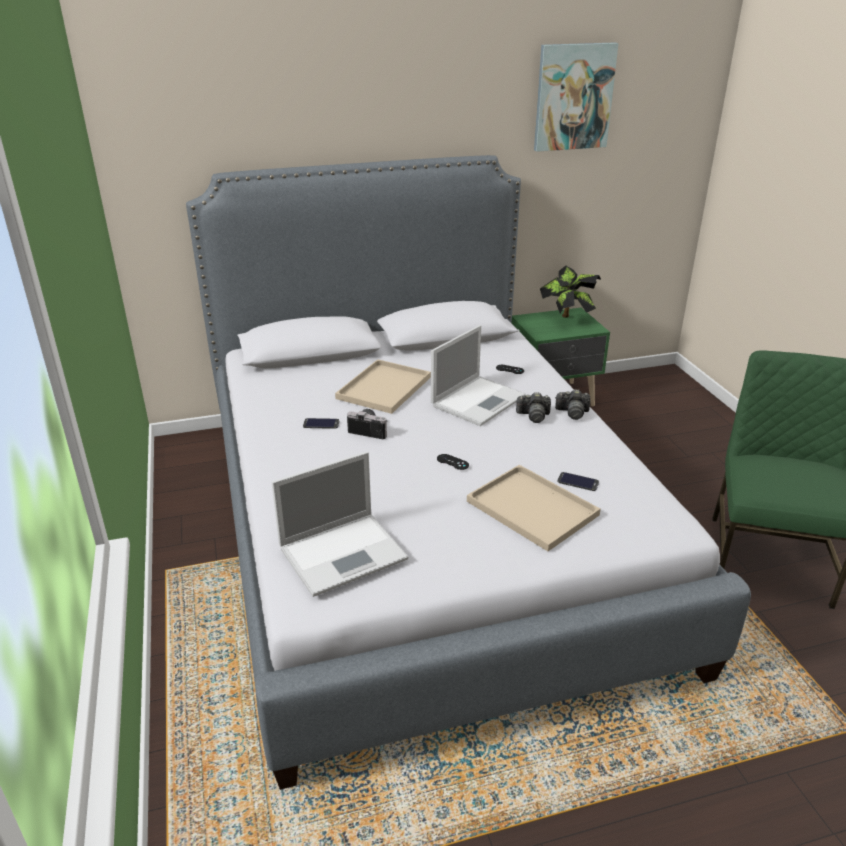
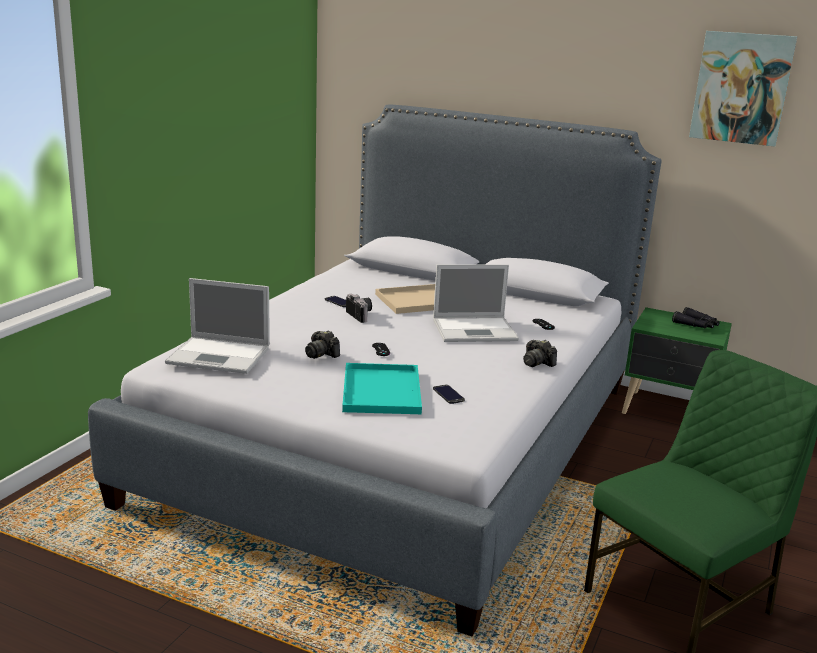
camera: 40 degrees right, 10 degrees down
(529, 507) = (380, 389): beige tray -> turquoise tray
(533, 416) = (499, 352): camera -> camera (321, 354)
(567, 319) = (696, 325): potted plant -> black binoculars

